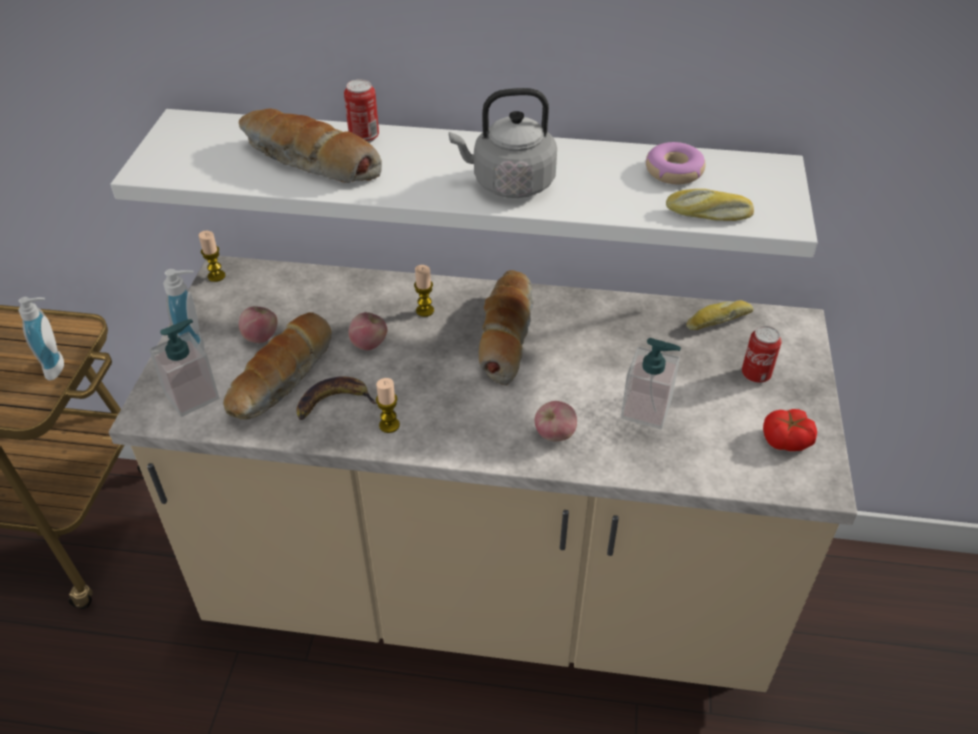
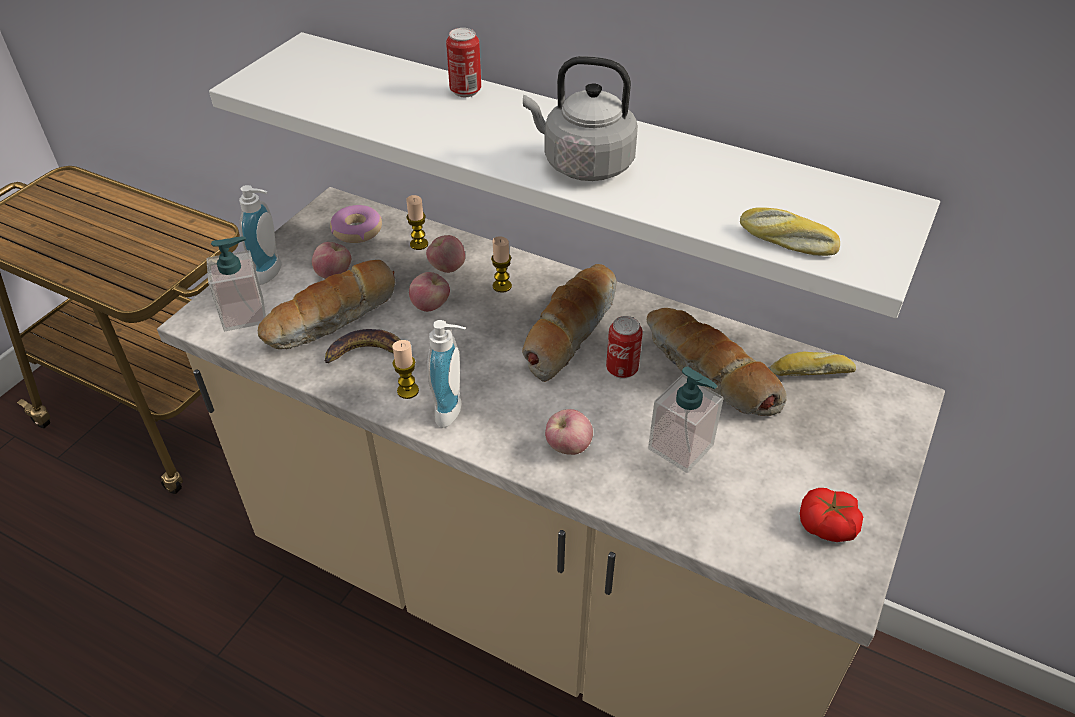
camera: 20 degrees right, 0 degrees up
(59, 367) = (179, 263): soap dispenser -> soap dispenser (453, 411)
(216, 276) = (325, 208): candle -> candle (419, 244)
(309, 162) = (398, 104): bread -> bread (708, 374)
(365, 306) = (447, 268): none -> apple
(673, 171) = (773, 187): donut -> donut (357, 230)
(755, 375) = (825, 443): can -> can (622, 369)

